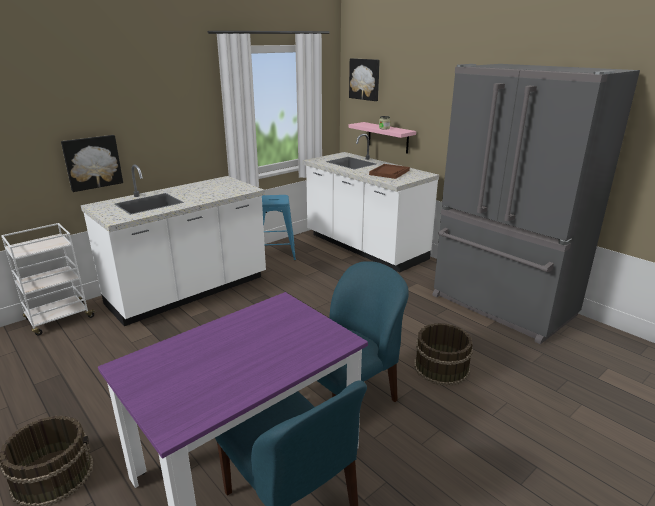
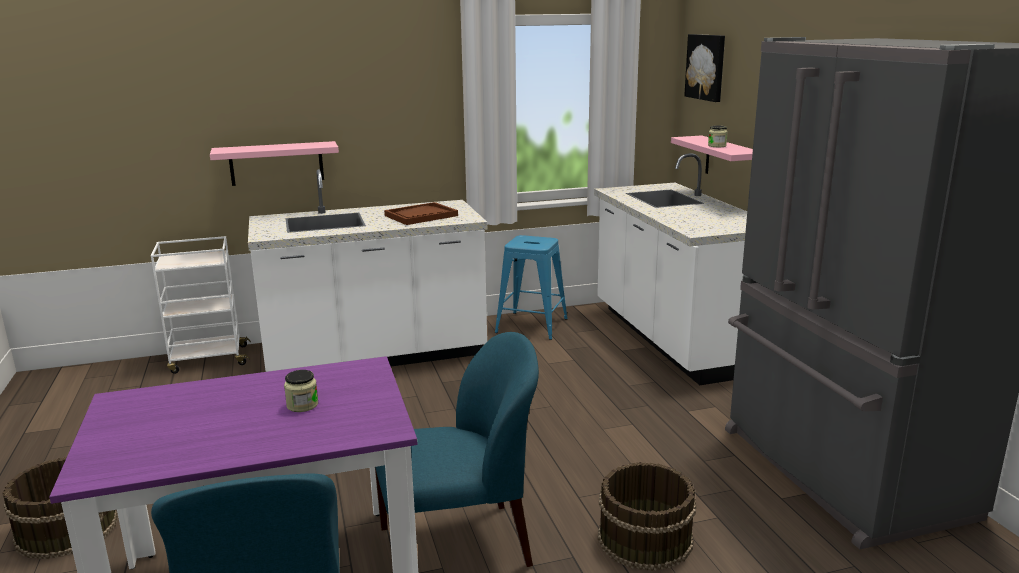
camera: 25 degrees right, 5 degrees down
(92, 162) = (276, 163): picture -> pink shelf
(270, 337) = (302, 405): none -> jar
(389, 172) = (706, 217): brown tray -> brown tray (421, 216)

